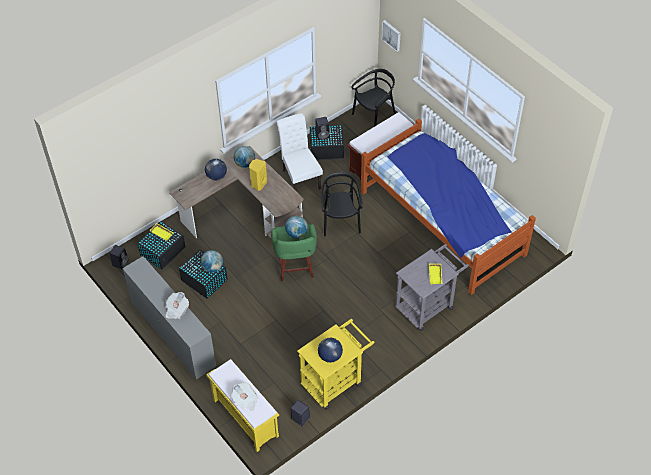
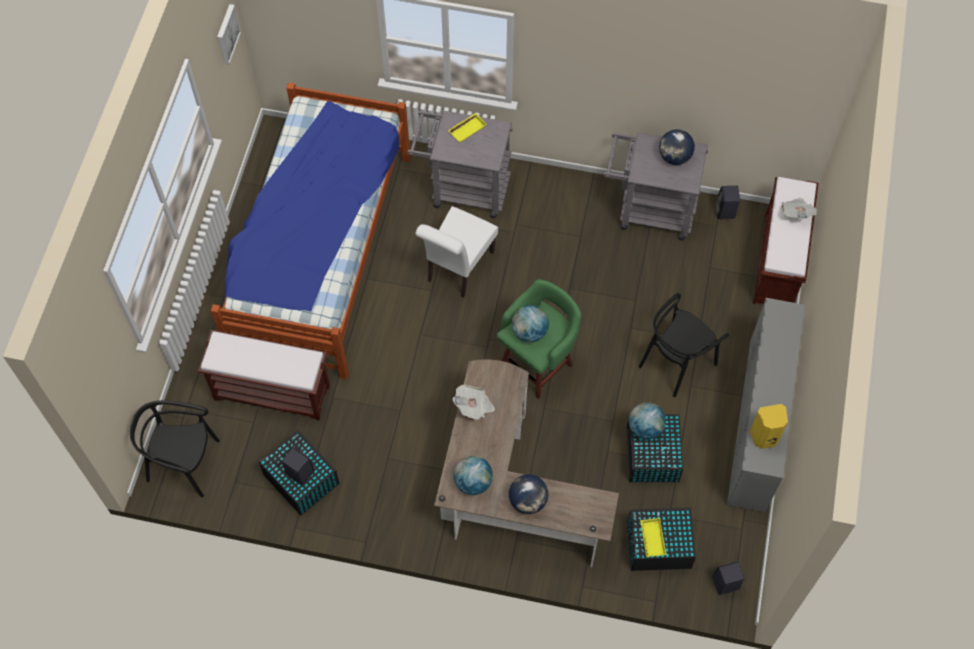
camera: 130 degrees left, 10 degrees up
(176, 310) = (774, 360): newspaper -> newspaper (474, 407)
(244, 417) = (778, 263): yellow bench -> brown bench
(258, 184) = (493, 436): yellow speaker -> yellow speaker (764, 437)
(300, 178) = (384, 473): white chair -> white chair (457, 269)
(335, 381) = (649, 210): yellow cart -> grey cart
(340, 221) = (418, 367): black chair -> black chair (676, 362)
(392, 35) = (102, 391): picture -> picture (226, 33)

